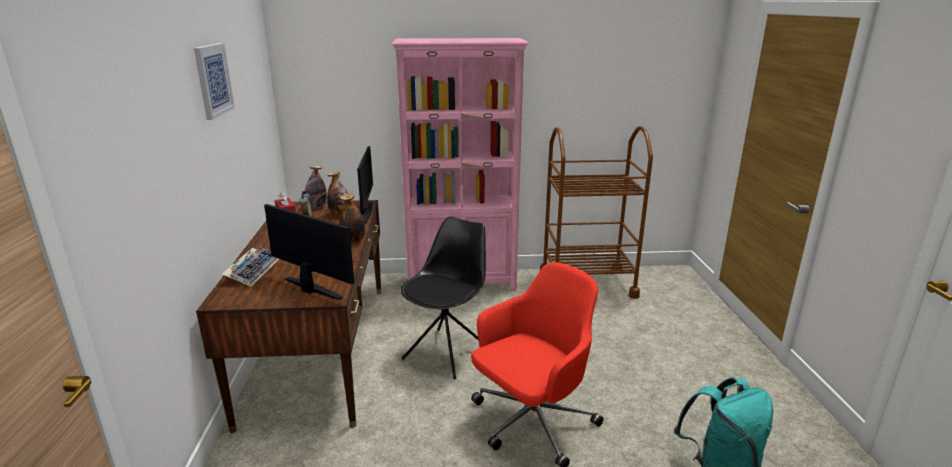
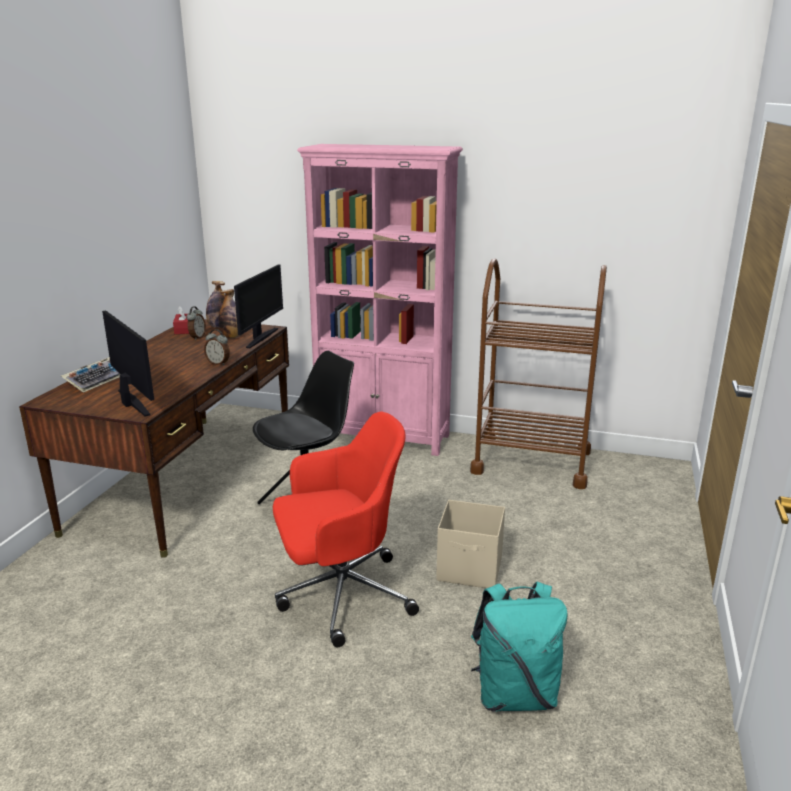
camera: 20 degrees right, 0 degrees up
(213, 80) = (85, 182): picture -> none
(353, 240) = (218, 363): bottle -> alarm clock
(611, 378) = (470, 570): none -> beige storage box

